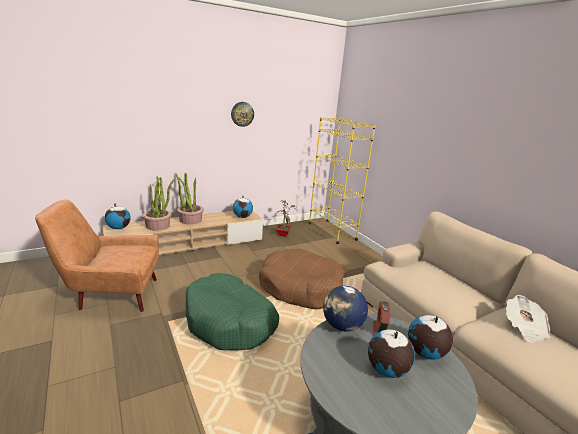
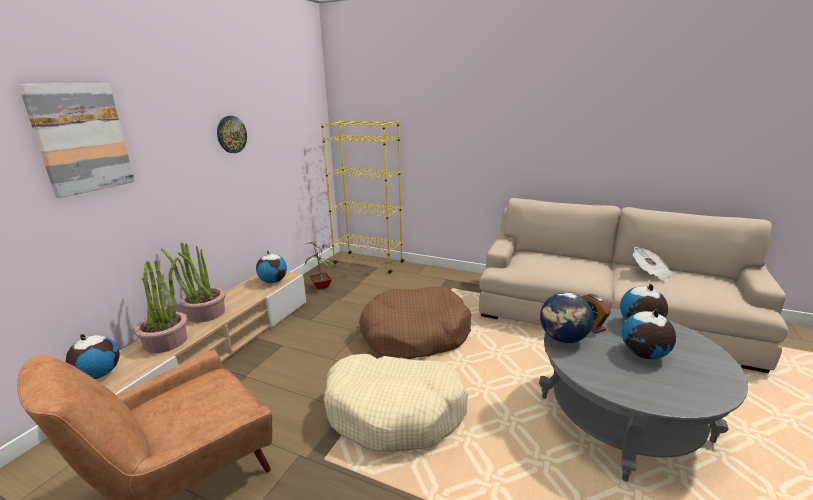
camera: 35 degrees left, 0 degrees up
(143, 102) = (81, 138): none -> picture
(230, 321) = (395, 411): green dog bed -> beige dog bed

